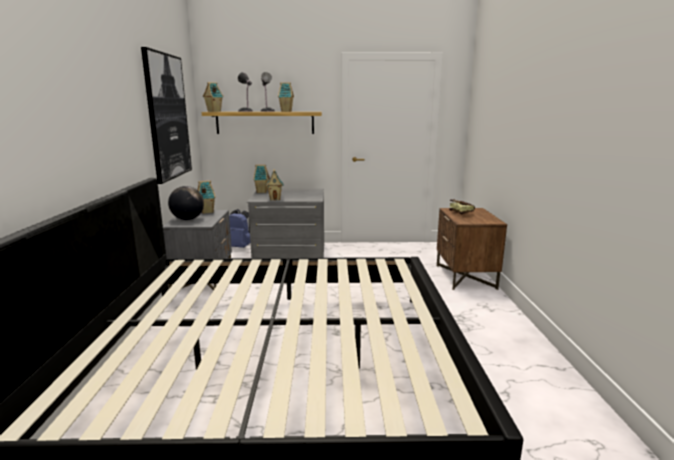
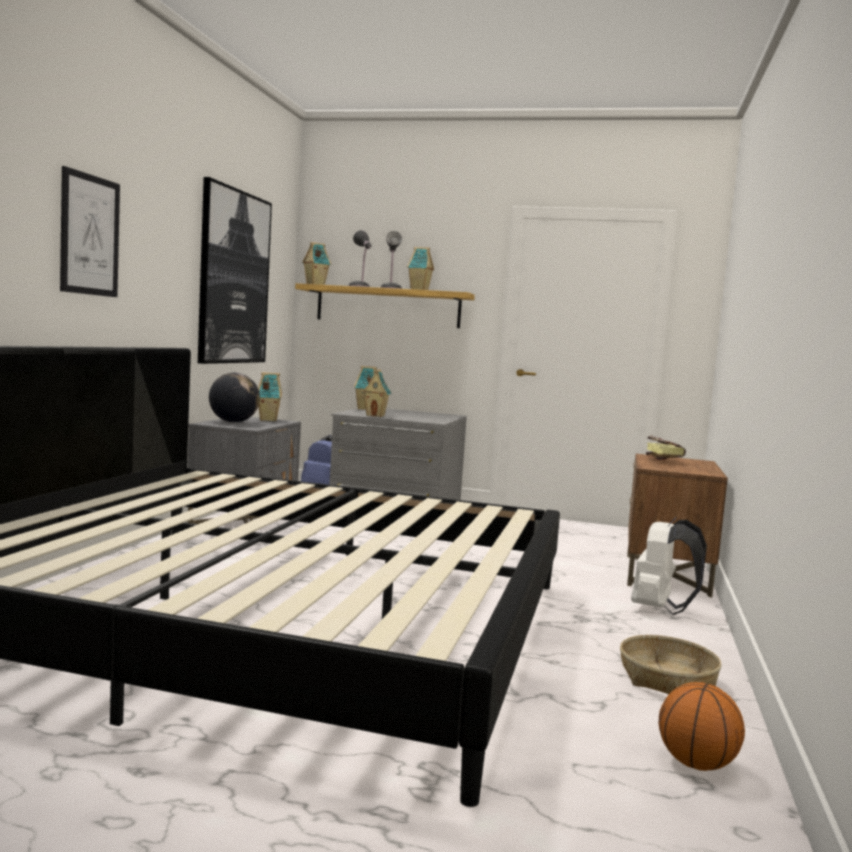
camera: 15 degrees right, 10 degrees down
(81, 111) = (90, 235): none -> picture
(480, 305) = (660, 609): none -> white backpack
(522, 362) = (667, 679): none -> basket
(583, 429) = (696, 764): none -> basketball

